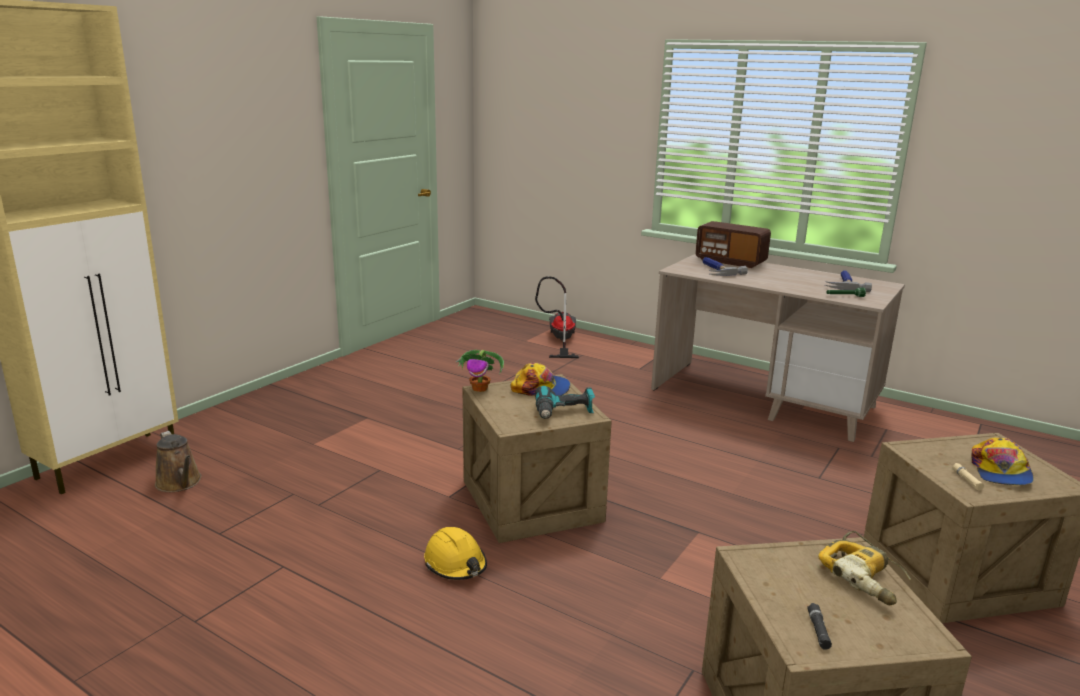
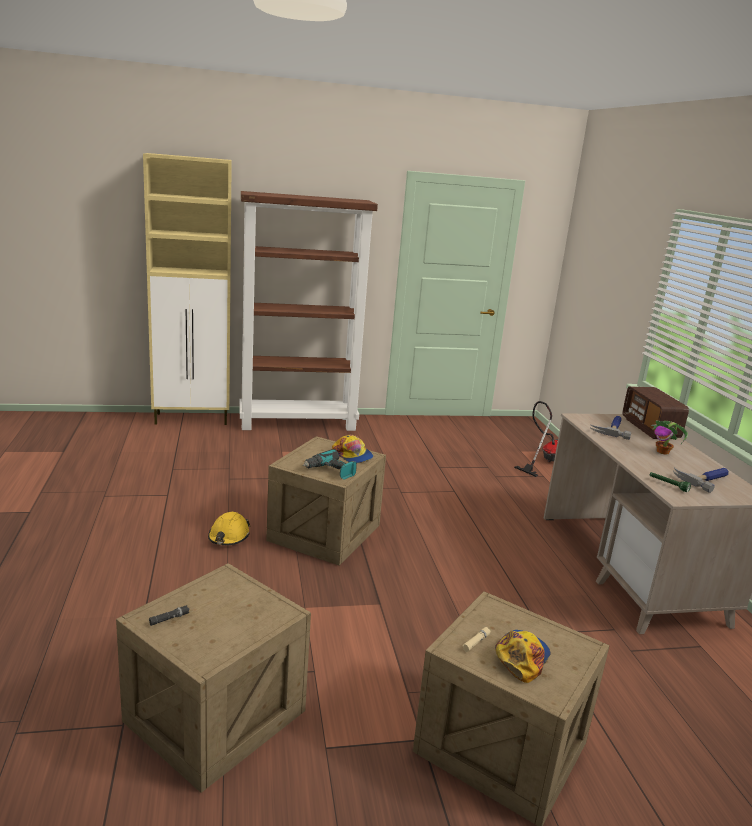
camera: 45 degrees right, 0 degrees up
(180, 483) = (198, 441): brown watering can -> none
(266, 404) = (299, 423): none -> brown bookcase
(480, 389) = (320, 441): potted plant -> potted plant (663, 452)
(866, 576) = (254, 623): power drill -> none
(1000, 471) = (521, 657): cap -> cap turned 150 degrees clockwise

